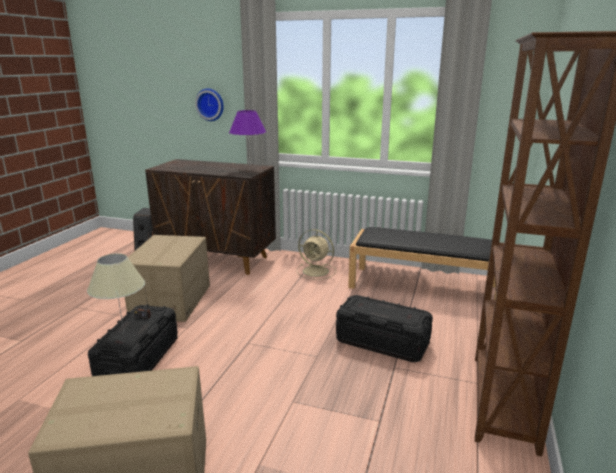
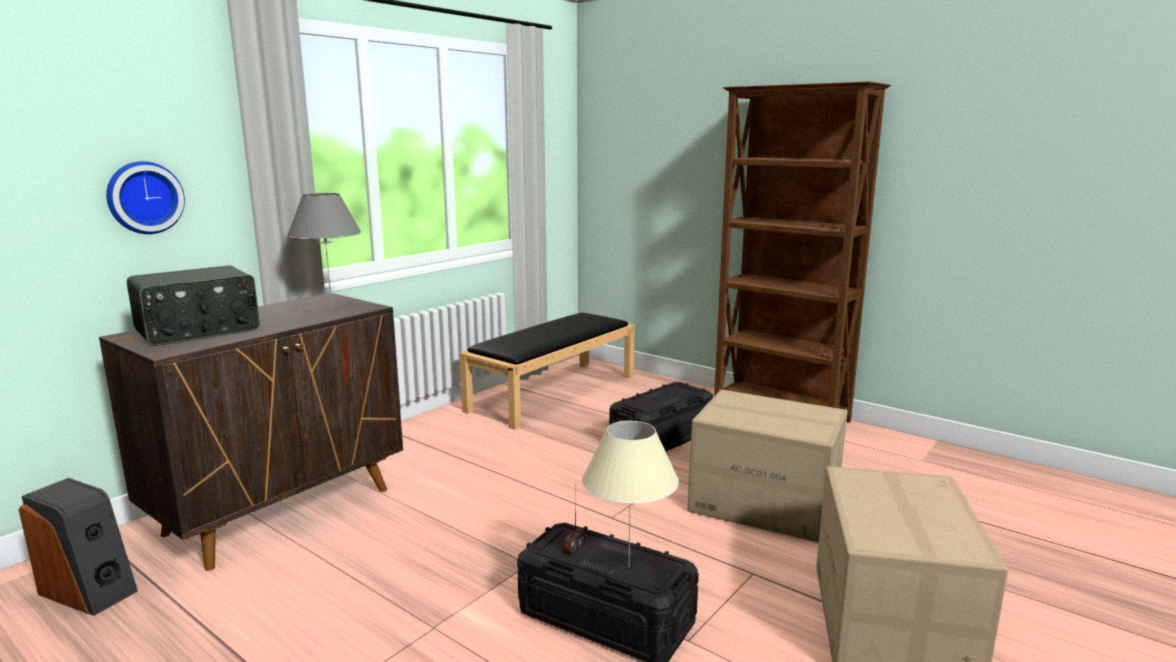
camera: 70 degrees left, 5 degrees down
(172, 301) = (414, 573): cardboard box -> cardboard box (764, 504)
(188, 165) = (198, 331): none -> radio
(249, 169) = (331, 303): purple table lamp -> grey table lamp
(317, 271) = (442, 439): beige fan -> none

